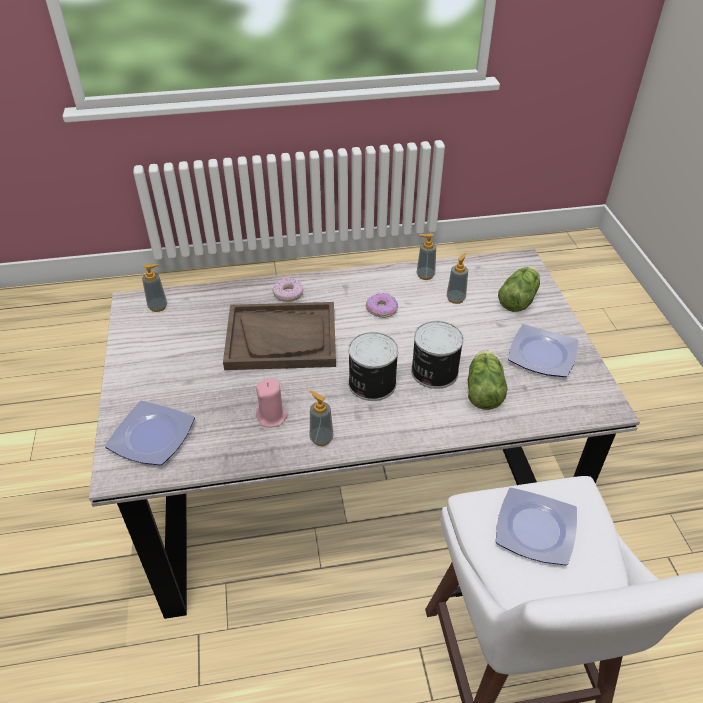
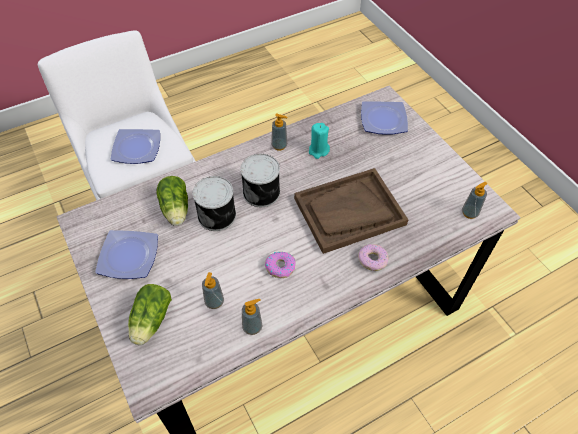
camera: 160 degrees right, 10 degrees up
(272, 416) = (318, 150): pink candle -> turquoise candle

